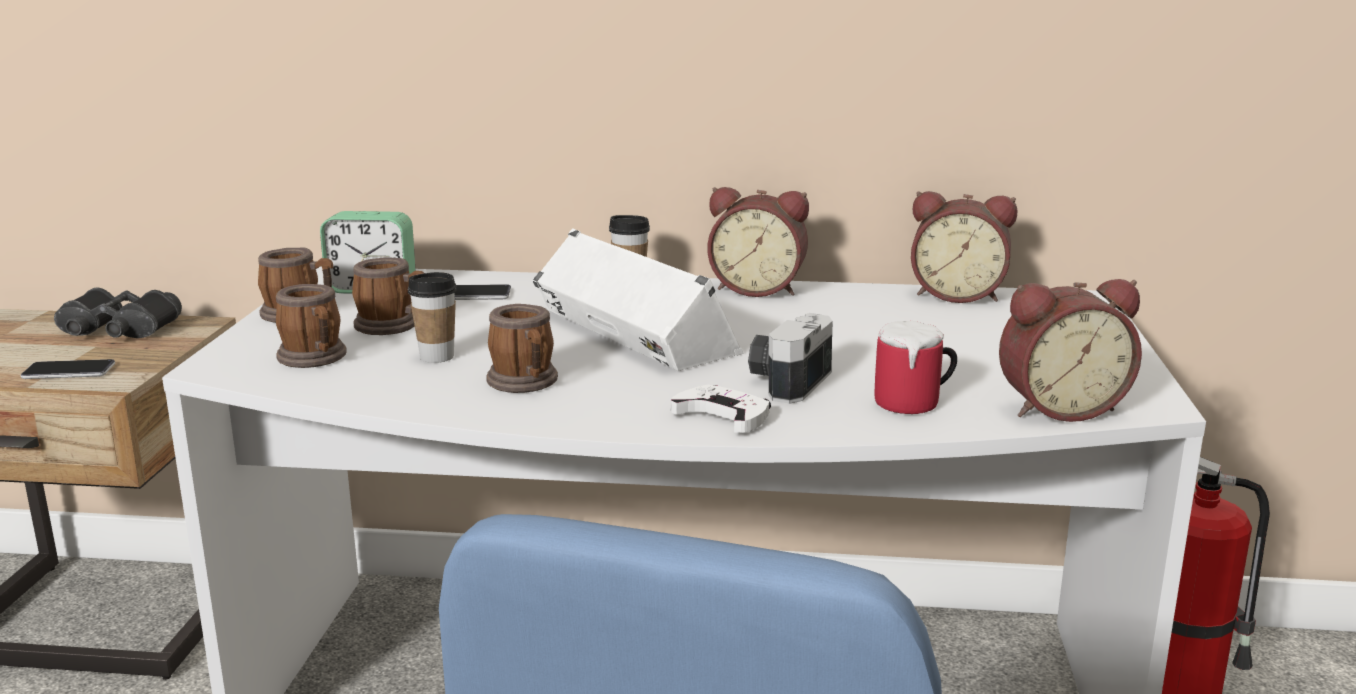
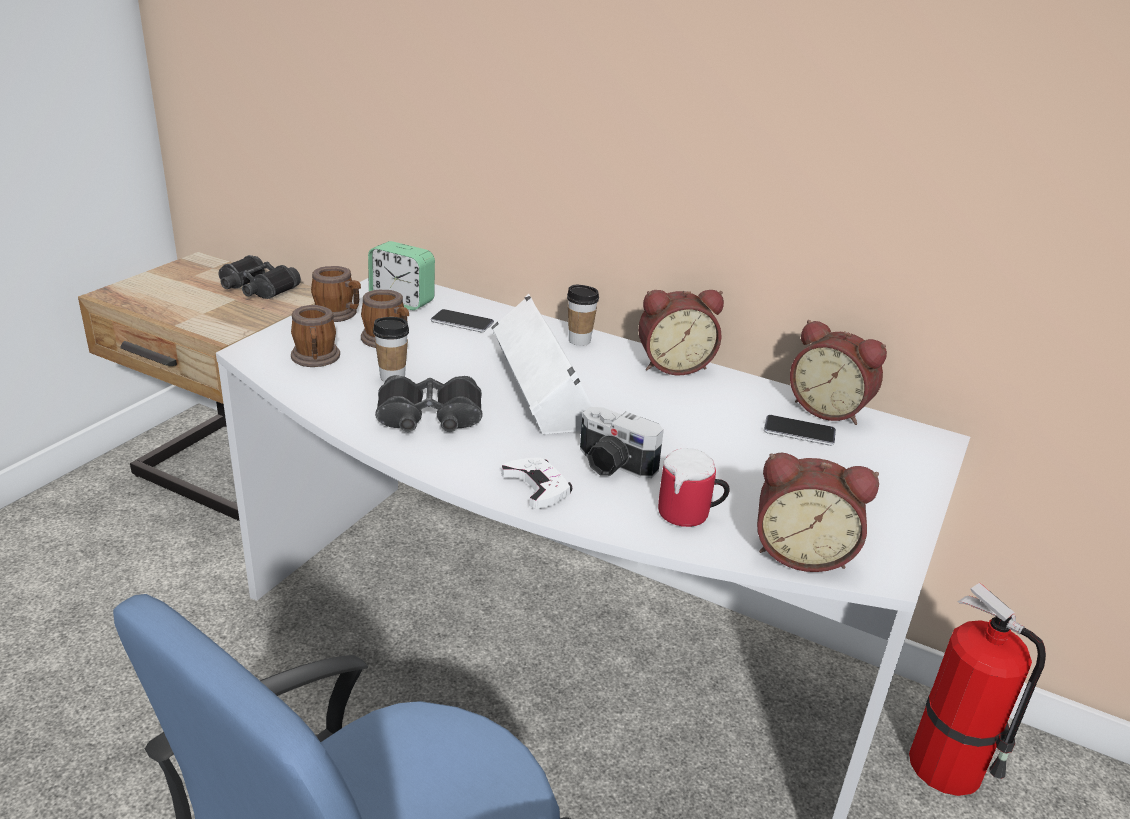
camera: 20 degrees right, 10 degrees up
(69, 371) = (205, 318): phone -> phone (799, 432)
(525, 383) = (429, 418): mug -> black binoculars
(758, 289) = (673, 365): alarm clock -> alarm clock turned 45 degrees counterclockwise
(786, 381) = (612, 465): camera -> camera turned 105 degrees counterclockwise

